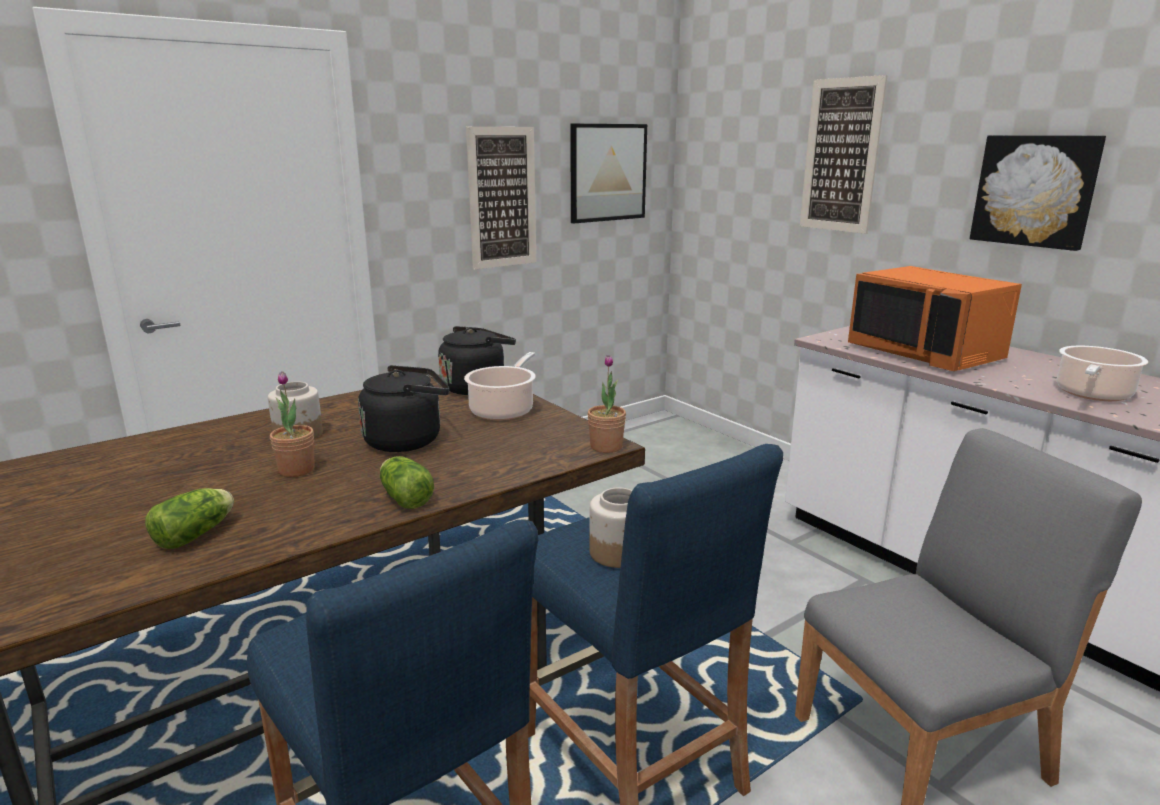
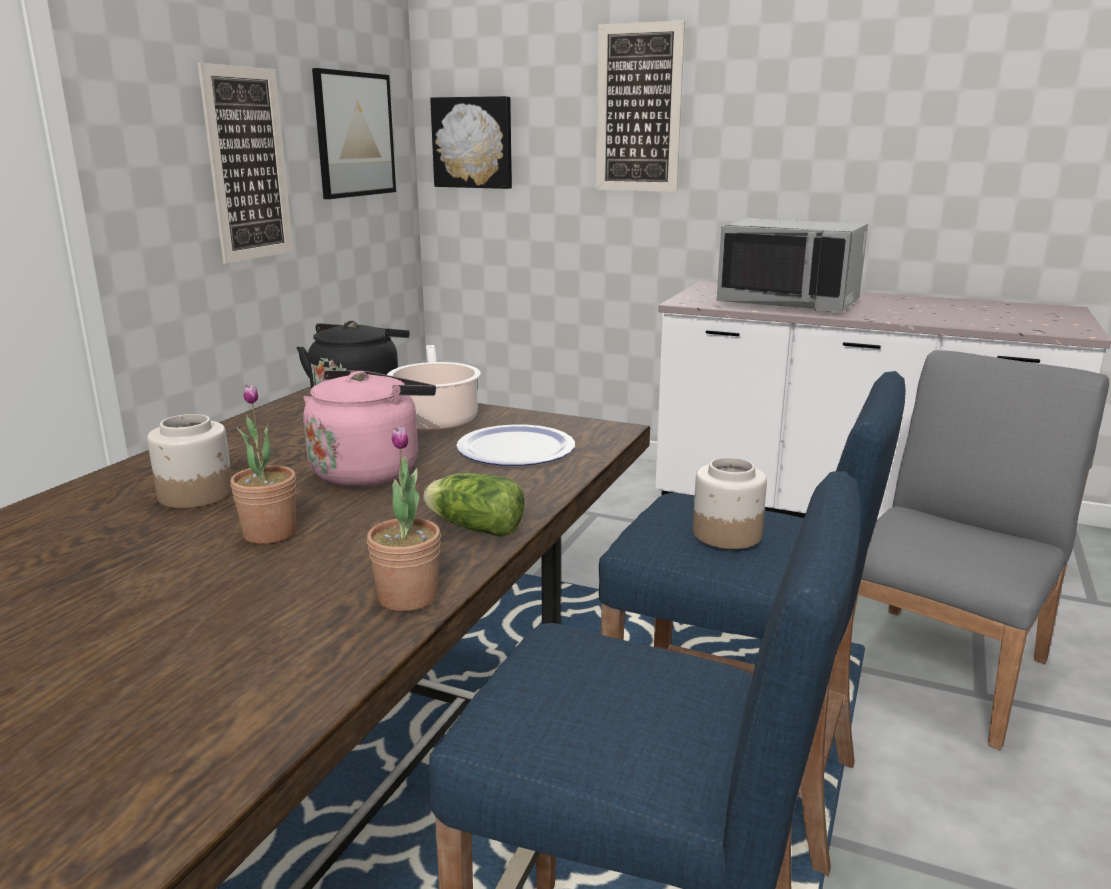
camera: 30 degrees left, 0 degrees up
(197, 533) = (251, 639): lettuce -> none
(408, 440) = (369, 470): black kettle -> pink kettle
(519, 445) = (516, 449): none -> plate
(606, 447) = (612, 432): potted plant -> potted plant (407, 597)
(926, 353) = (789, 303): orange microwave -> grey microwave
(1035, 191) = (849, 136): picture -> picture (473, 143)
(1092, 394) = (957, 316): cooking pot -> none

